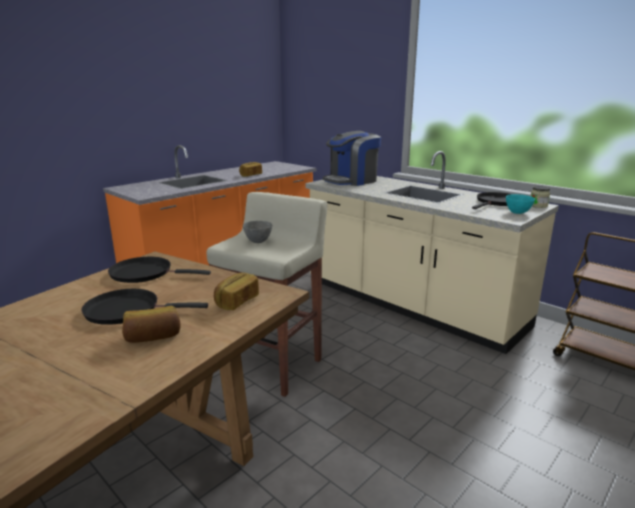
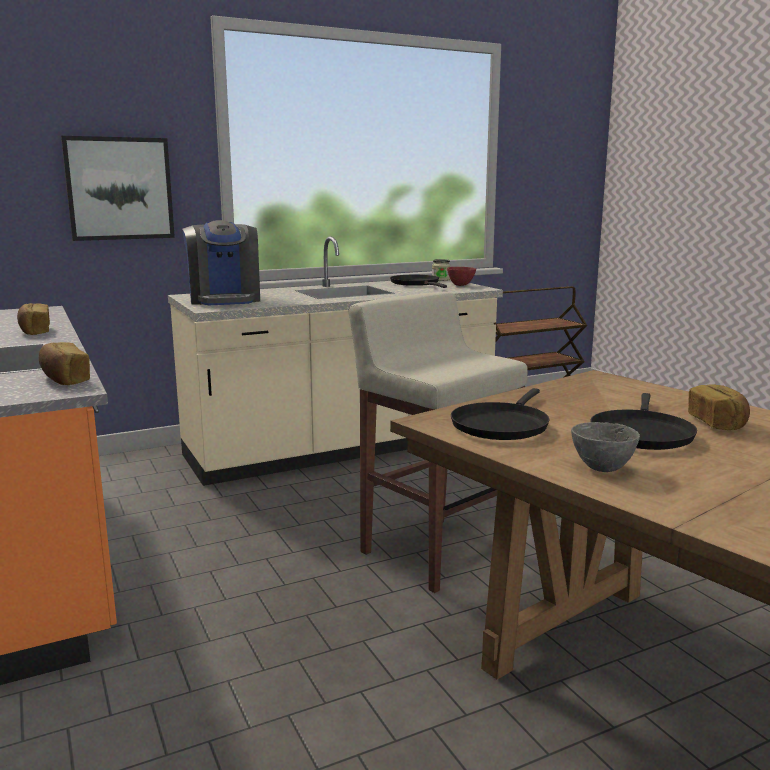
camera: 70 degrees left, 5 degrees down
(236, 301) = (619, 392): bread -> bread (64, 379)
(257, 241) = (437, 362): grey bowl -> grey bowl (601, 468)
(354, 107) = (119, 188): none -> picture
(518, 213) = (460, 285): turquoise bowl -> red bowl

